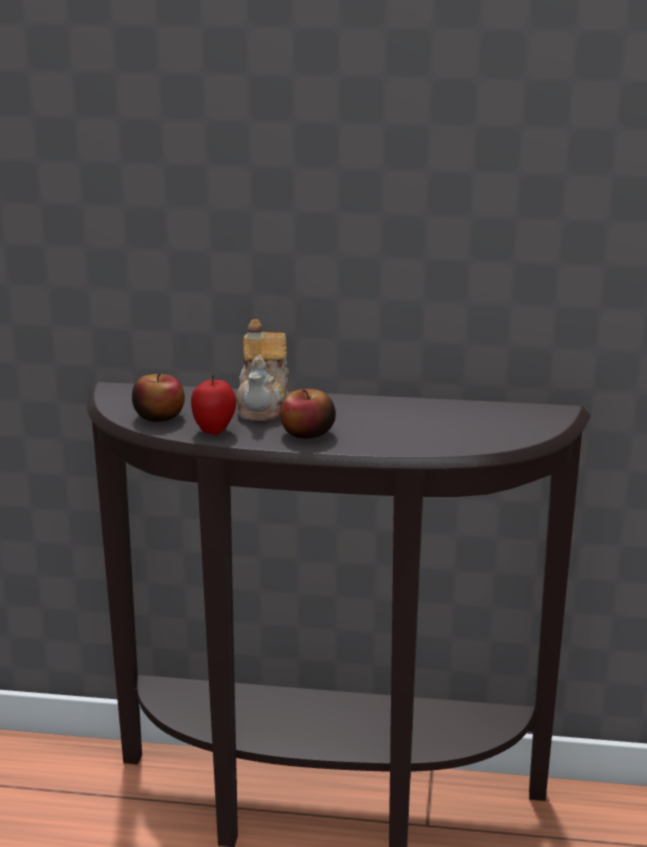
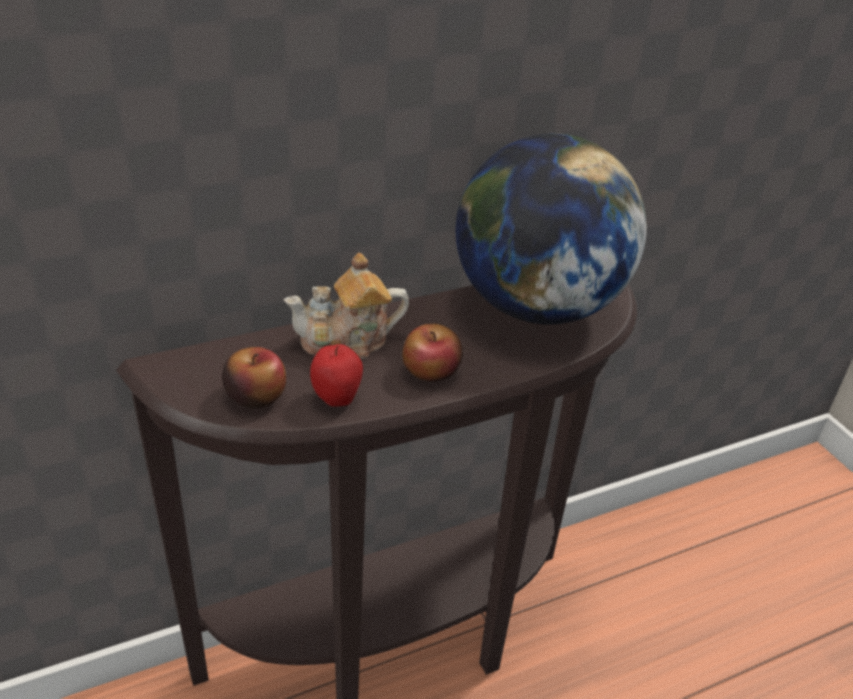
camera: 35 degrees left, 15 degrees up
(264, 405) = (347, 341): teapot -> teapot turned 105 degrees clockwise
(455, 420) = (536, 307): none -> globe

